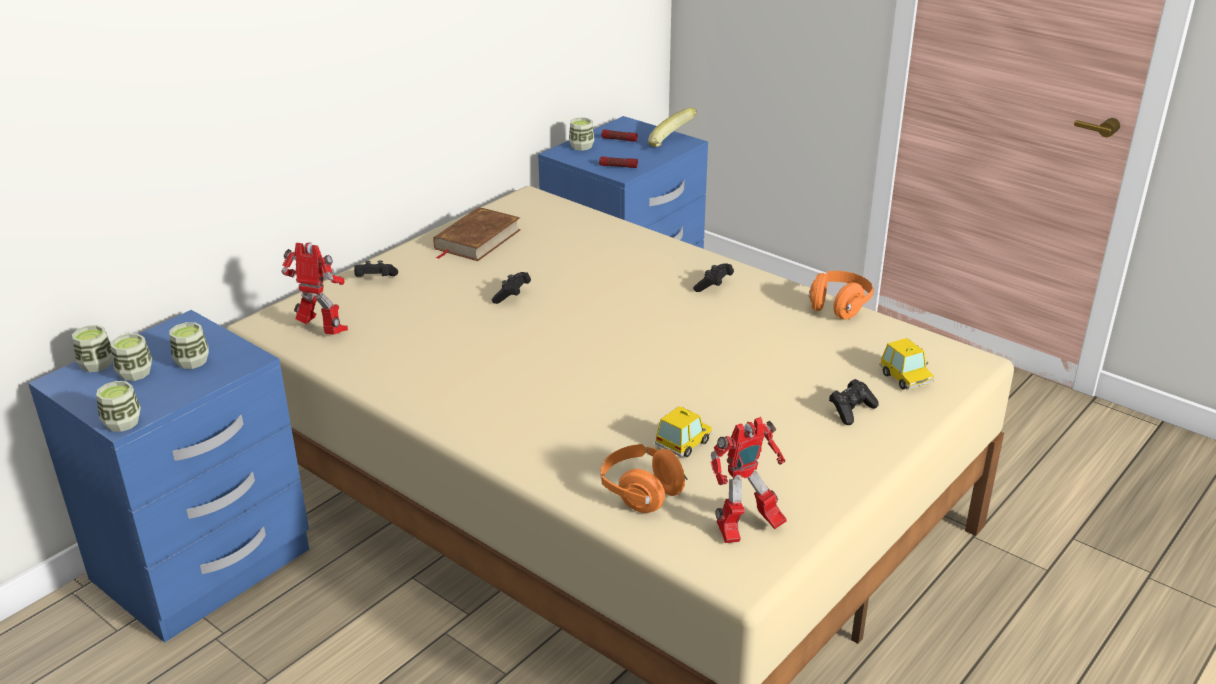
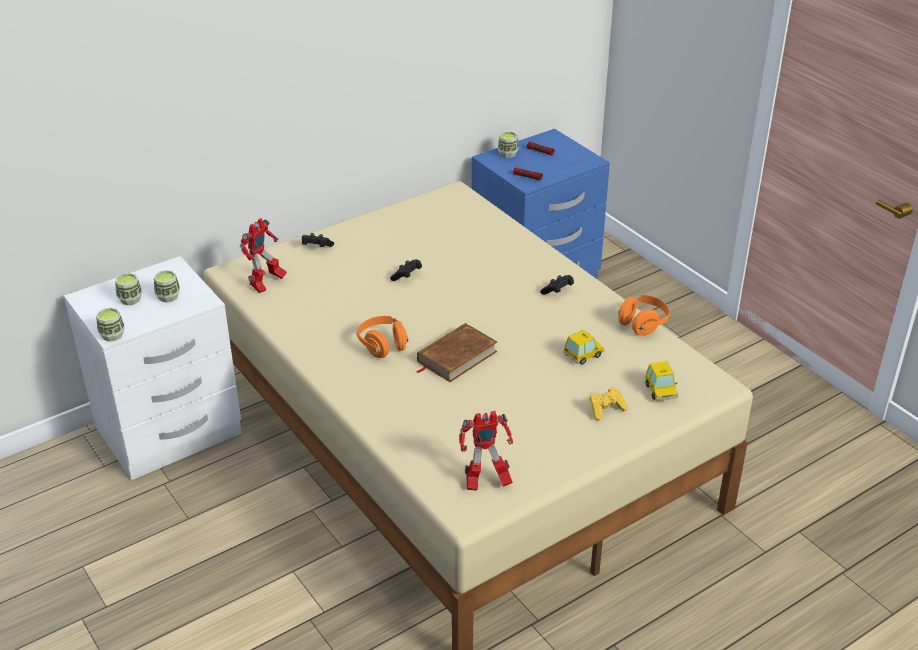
camera: 15 degrees right, 5 degrees up
(97, 364) = (108, 289): cup -> none
(203, 566) = (169, 432): blue nightstand -> white nightstand
(323, 331) = (266, 284): toy robot -> toy robot turned 90 degrees clockwise
(477, 239) = (401, 224): brown book -> brown book (456, 356)
(641, 492) = (428, 443): orange headphones -> orange headphones (383, 345)
(672, 144) = (579, 161): banana -> none
(683, 443) = (474, 413): toy car -> toy car (583, 355)
(851, 410) = (606, 409): black game controller -> yellow game controller

